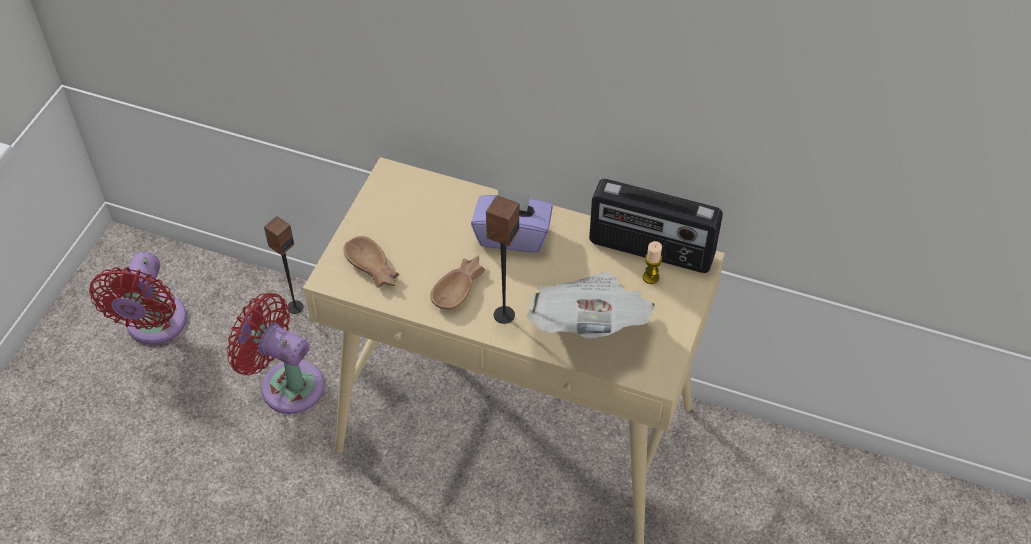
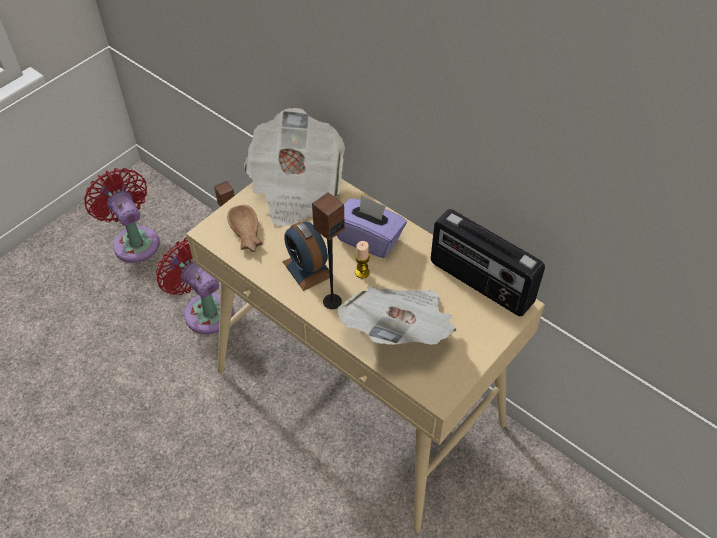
camera: 20 degrees right, 0 degrees up
(154, 326) = (134, 241): red fan -> red fan turned 120 degrees clockwise
(404, 201) = (296, 188): none -> newspaper
(460, 287) = (307, 269): brown bowl -> alarm clock
(651, 277) = (470, 306): candle -> candle (362, 272)

